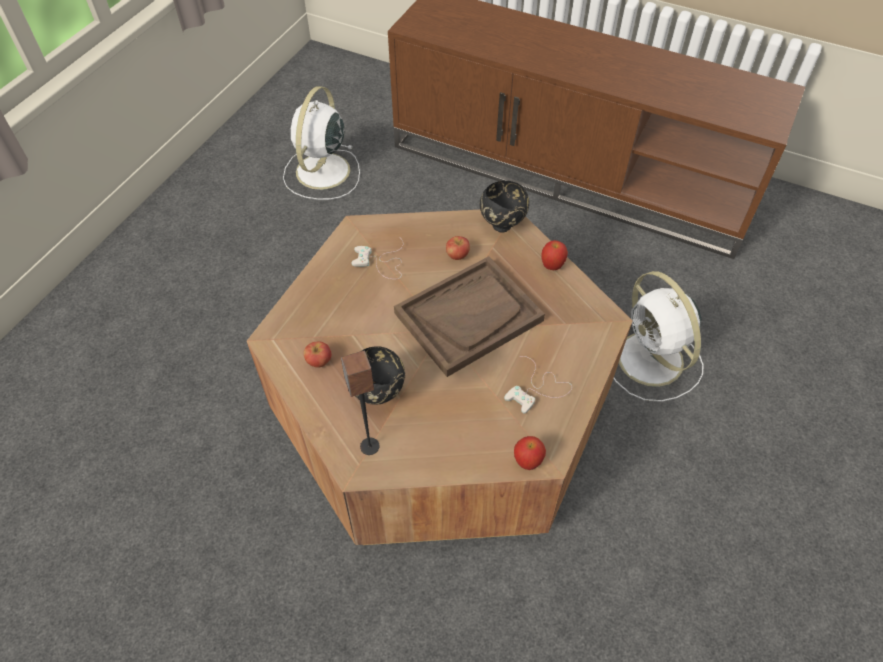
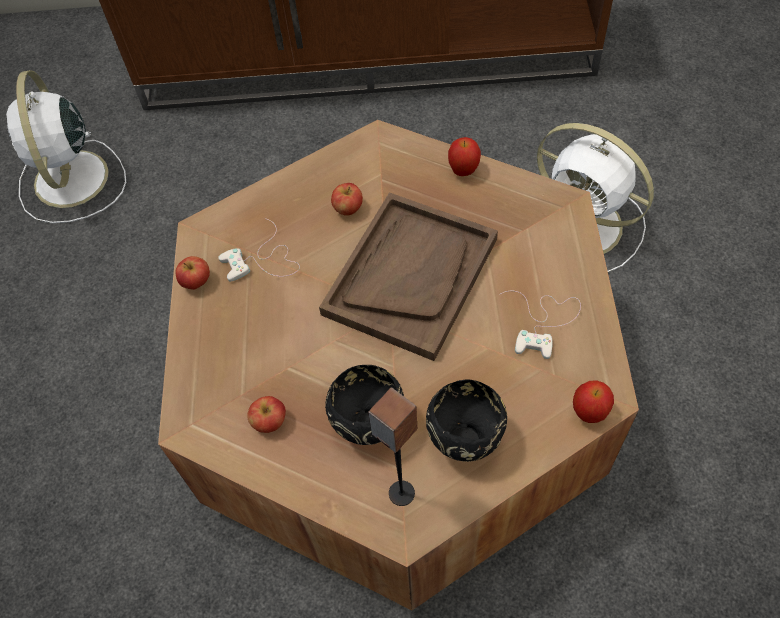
camera: 25 degrees left, 5 degrees up
(332, 256) = (196, 282): none -> apple
(502, 225) = (375, 147): black bowl -> black bowl (465, 438)

